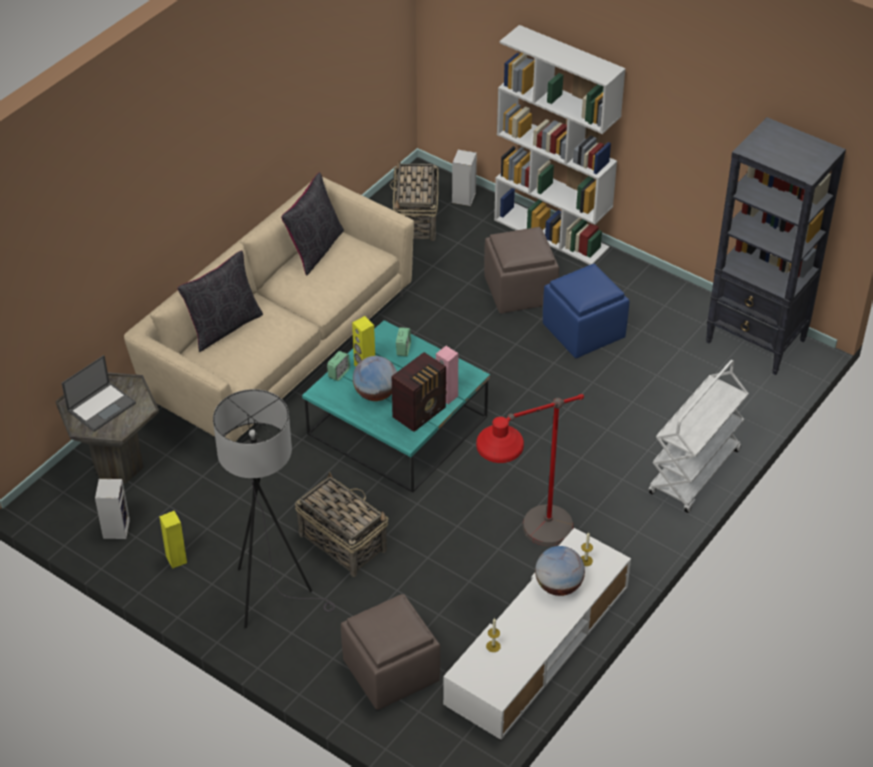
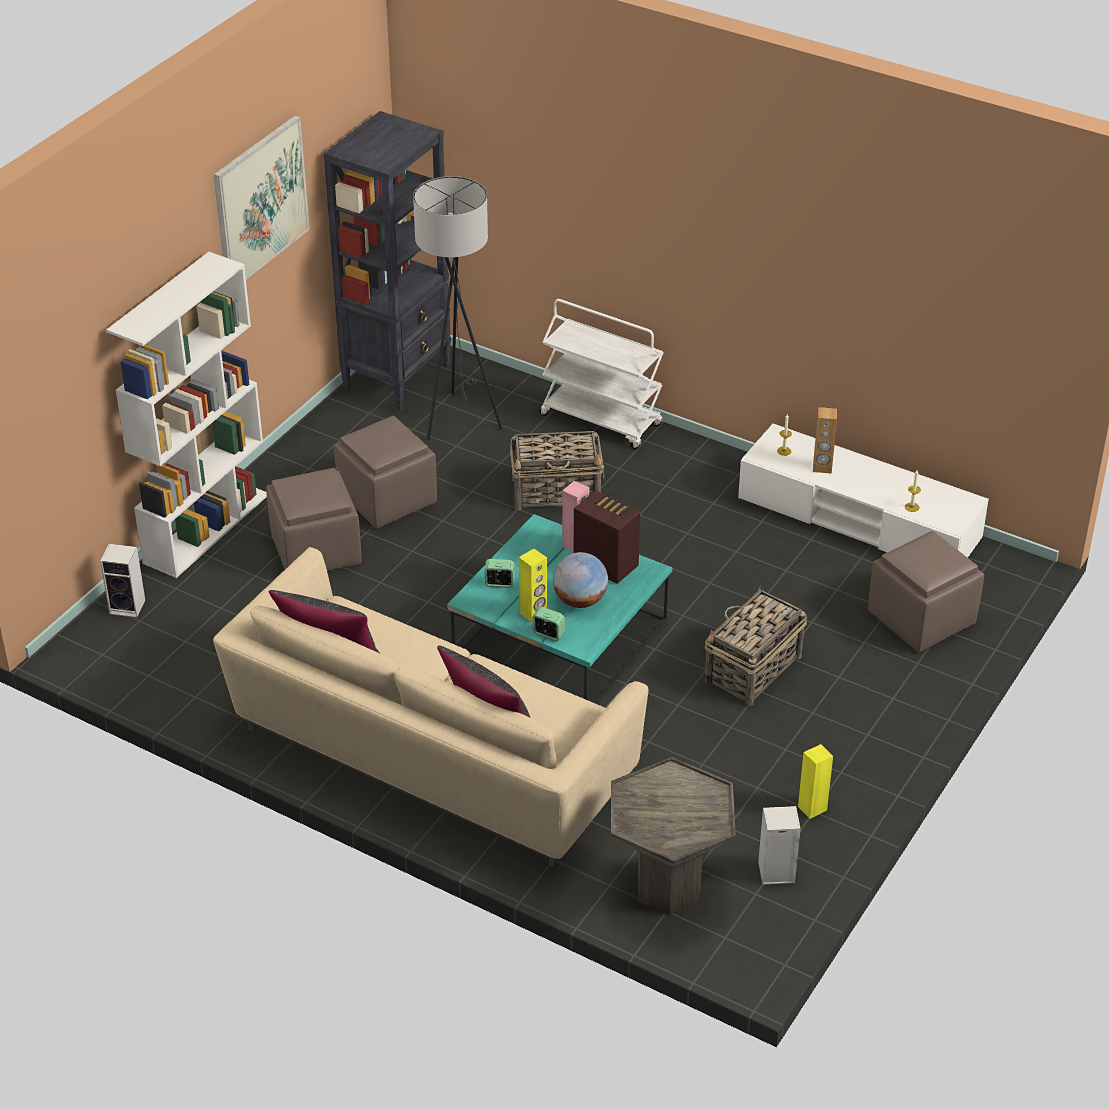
camera: 95 degrees left, 5 degrees down
(102, 406) = (673, 814): laptop -> none
(272, 594) = (843, 719): grey floor lamp -> grey floor lamp (458, 417)
(415, 219) = (170, 649): basket -> basket (557, 492)
(526, 548) = (731, 531): red floor lamp -> none
(558, 586) = (822, 467): globe -> brown speaker
(583, 331) = (386, 499): blue ottoman -> brown ottoman
(693, 89) = (260, 202): none -> picture

